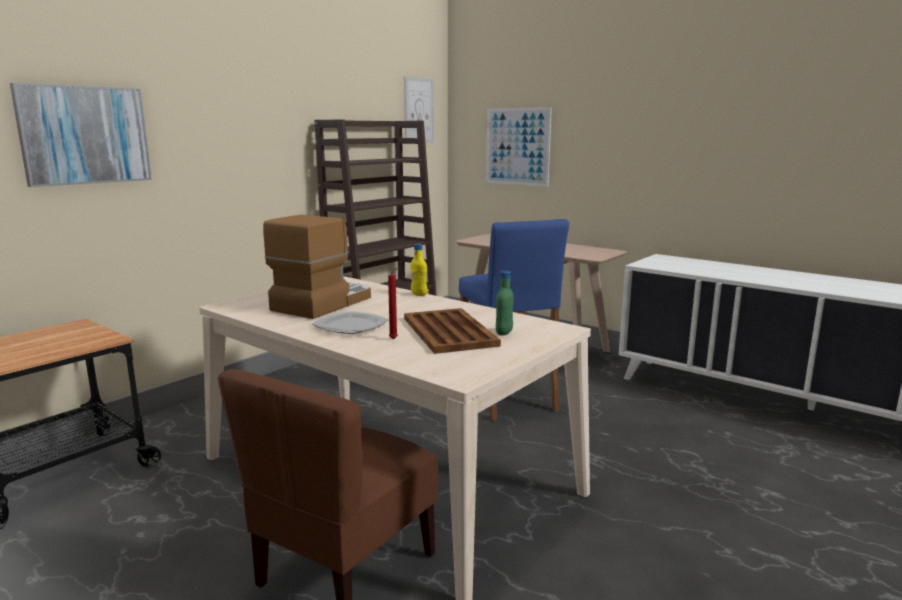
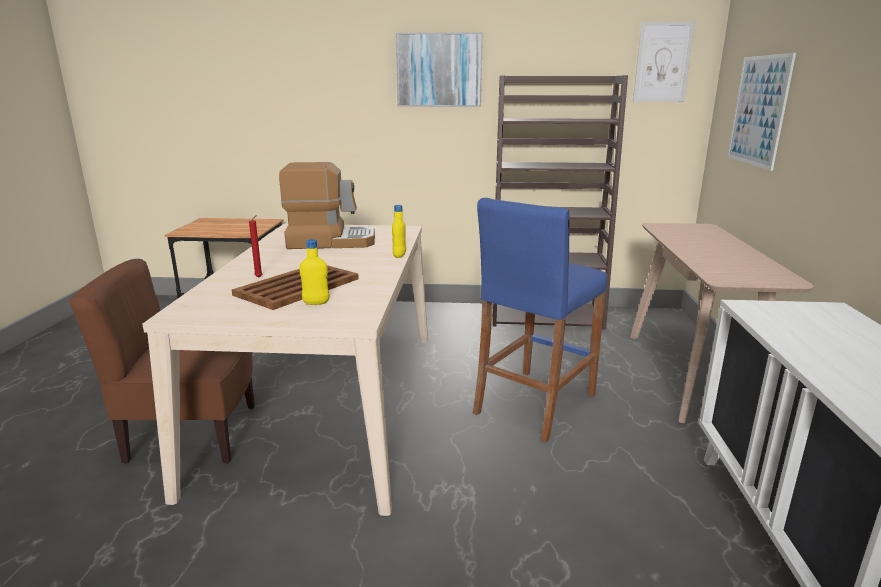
camera: 55 degrees right, 5 degrees up
(85, 135) = (294, 89): picture -> picture (439, 70)
(352, 325) = (281, 260): plate -> none
(504, 333) = (316, 303): green bottle -> yellow bottle

